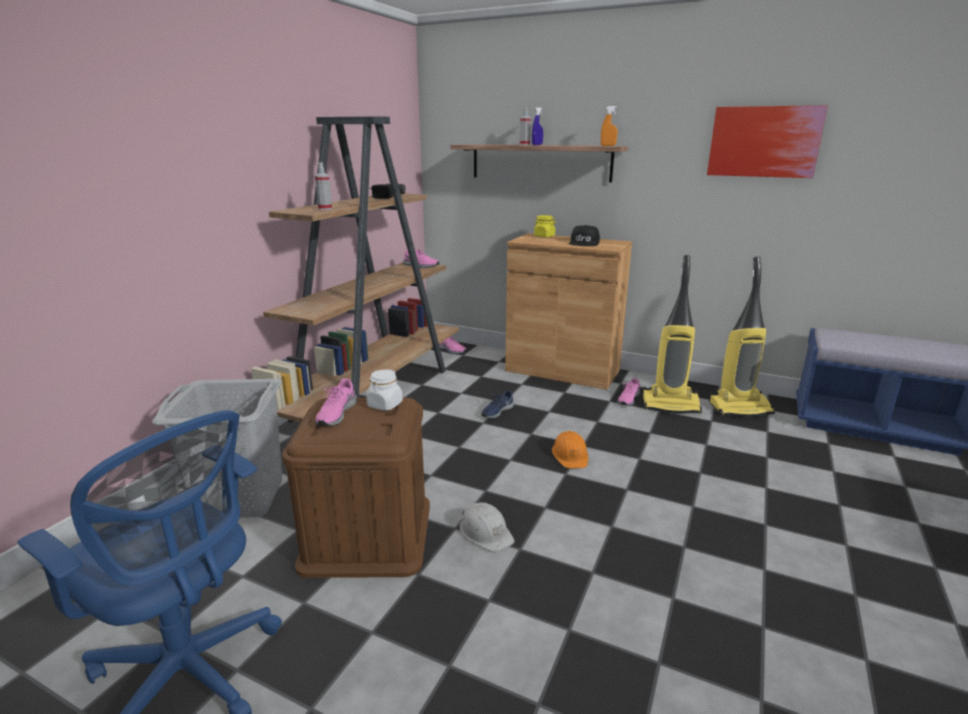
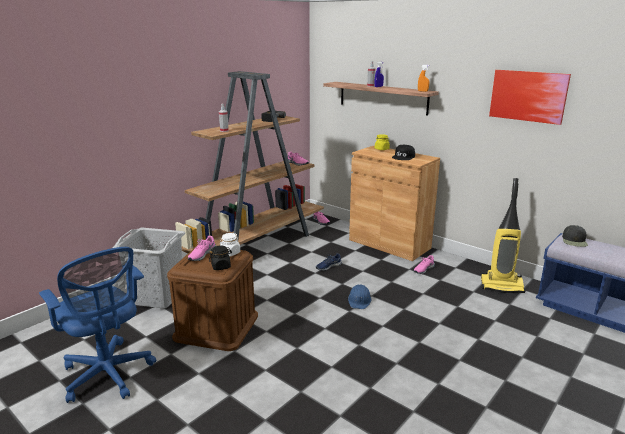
camera: 15 degrees right, 0 degrees up
(383, 430) = (221, 266): none -> black jar
(486, 532) = (282, 336): white hard hat -> none
(570, 455) = (359, 300): orange hard hat -> blue hard hat
(671, 405) = (451, 277): vacuum cleaner -> none
(843, 335) = (574, 241): none -> black cap

